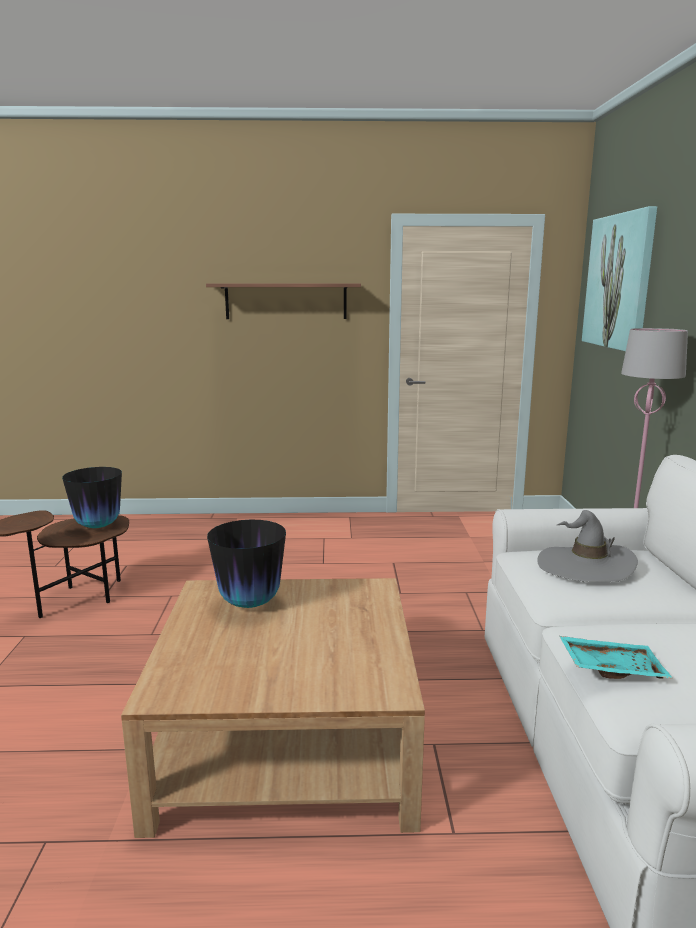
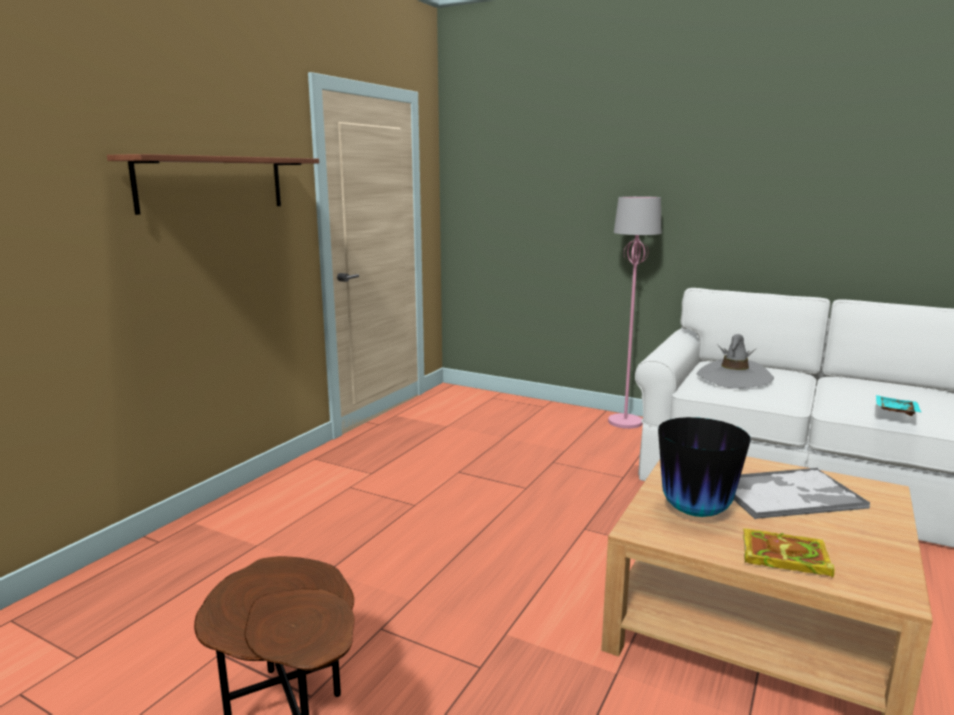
camera: 60 degrees left, 0 degrees up
(98, 526) = (282, 586): vase -> none
(193, 644) = (782, 557): none -> book
(324, 640) = (788, 494): none -> tray
(619, 281) = (521, 160): picture -> none

